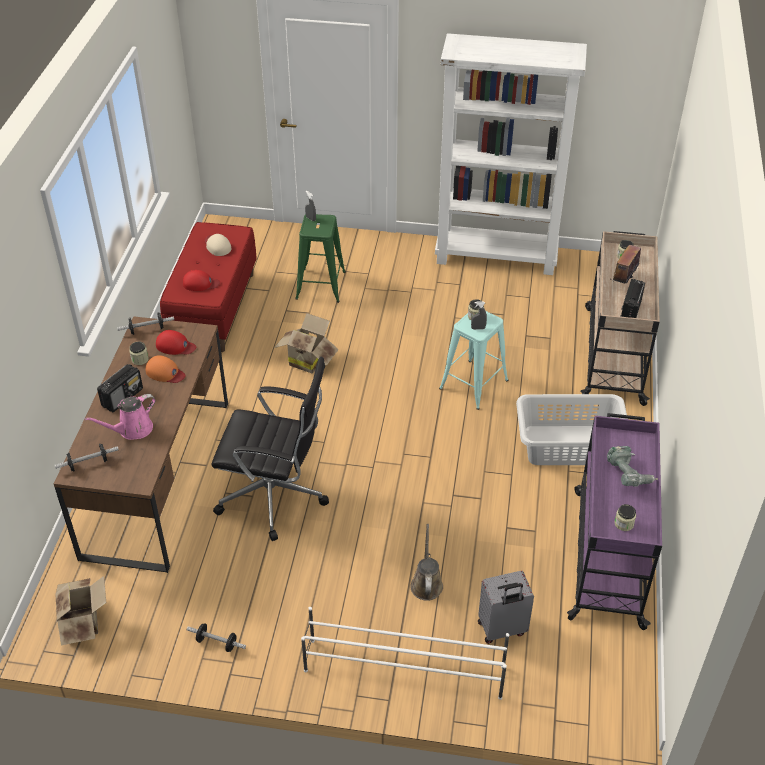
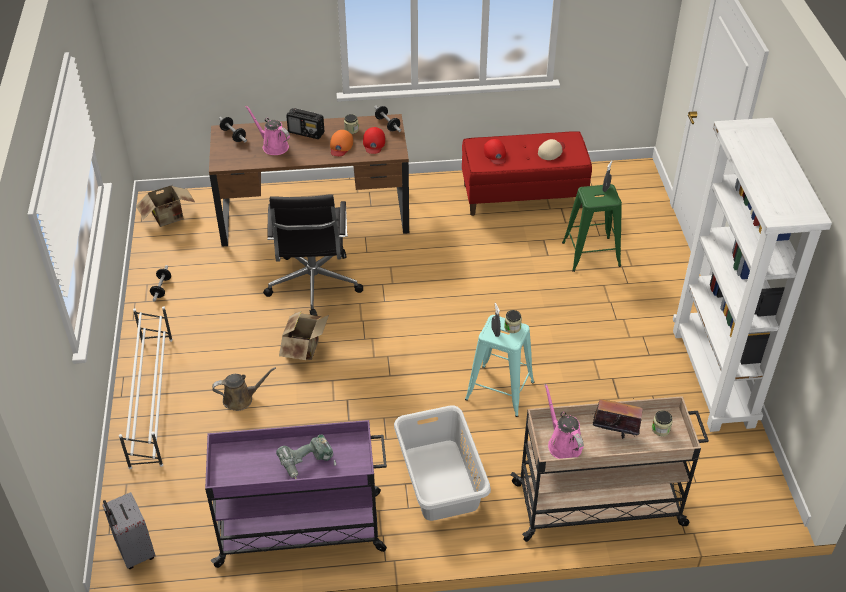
camera: 75 degrees right, 0 degrees up
(307, 360) = (483, 268): cardboard box -> cardboard box (305, 348)
(502, 629) = (200, 459): grey suitcase -> grey suitcase (134, 551)
(624, 524) = (241, 466): jar -> none
(630, 311) = (562, 443): radio -> pink watering can

